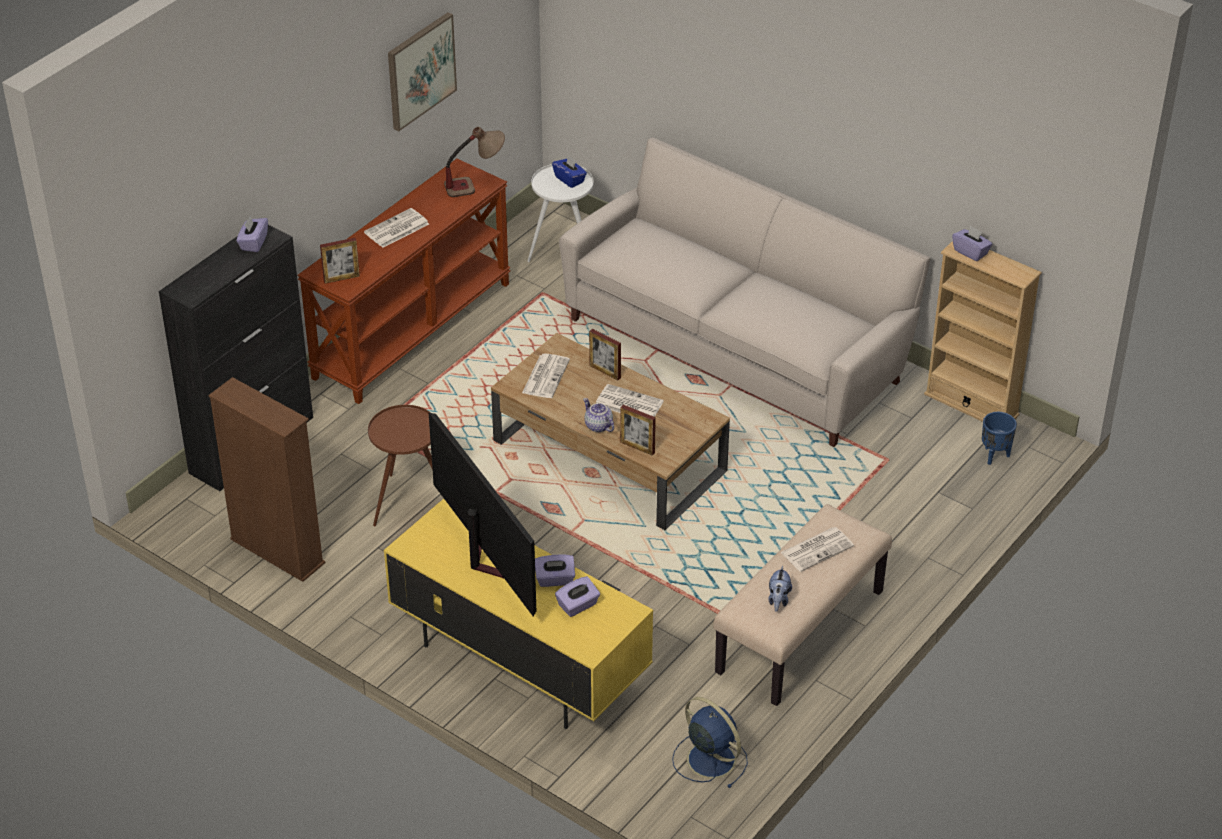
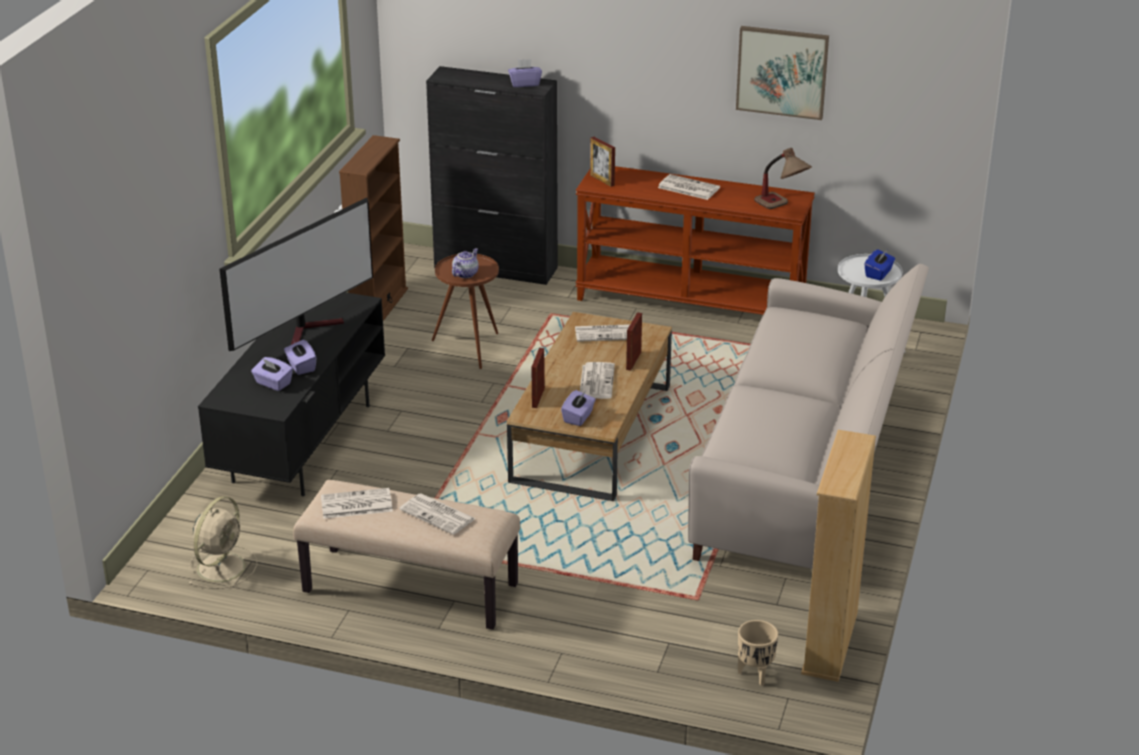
camera: 70 degrees right, 10 degrees down
(517, 662) = (302, 442): yellow tv stand -> black tv stand
(597, 426) = (554, 372): teapot -> teapot (465, 274)
(709, 758) = (222, 566): blue fan -> beige fan
(778, 600) = (355, 505): plush toy -> newspaper
(971, 252) = (852, 447): purple tissue box -> purple tissue box (578, 417)
(994, 455) = (755, 674): blue planter -> beige planter

